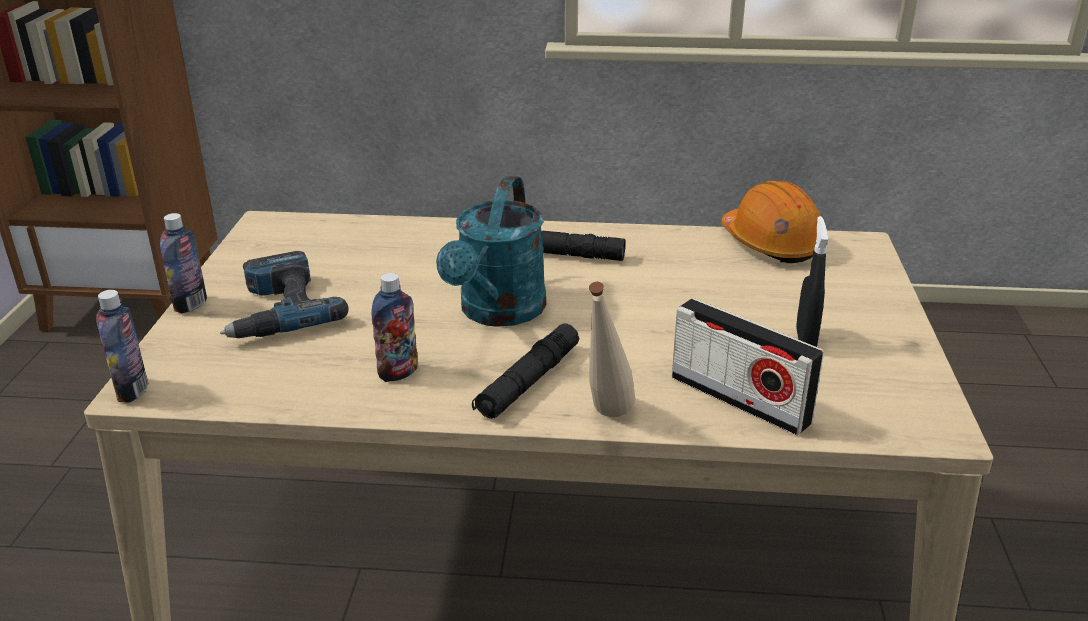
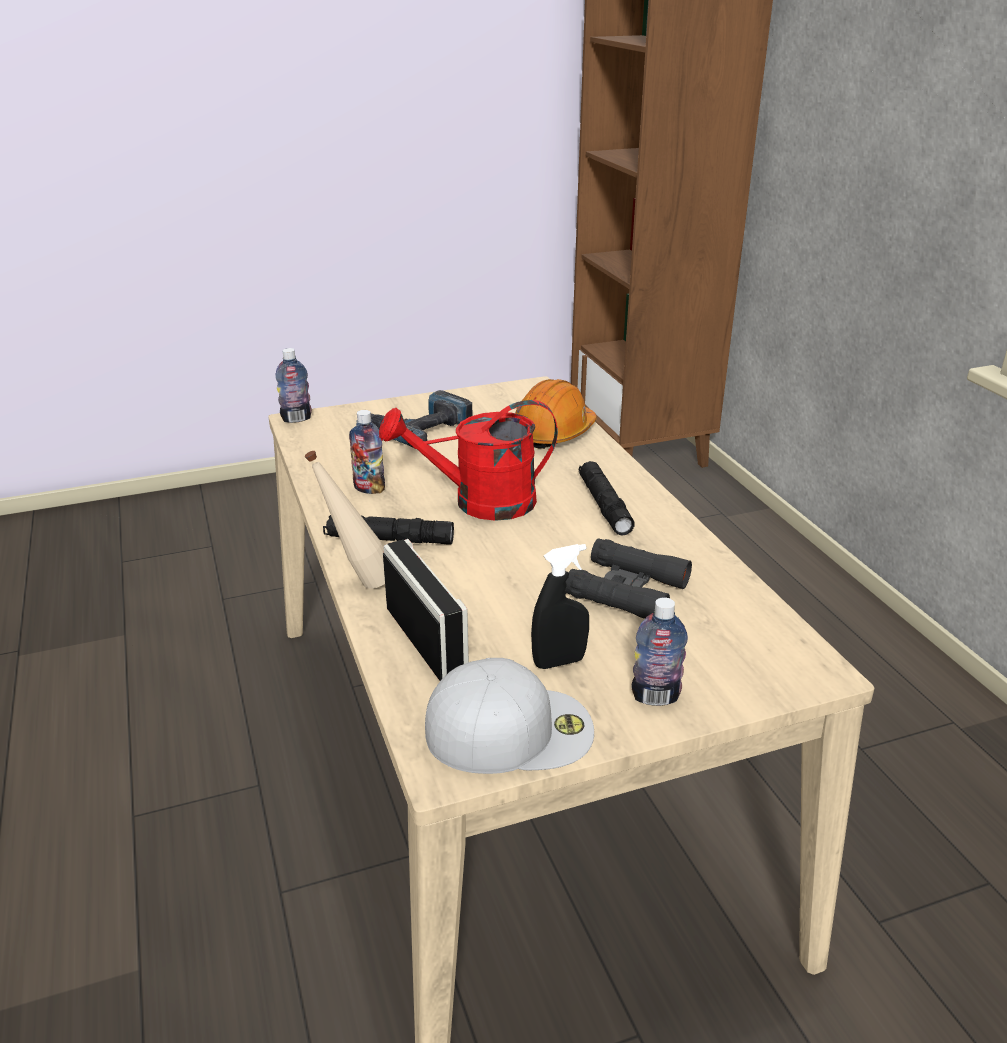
camera: 65 degrees right, 0 degrees up
(191, 304) = (403, 401): bottle -> bottle (655, 697)
(498, 313) = (480, 503): turquoise watering can -> red watering can
(713, 282) = (627, 590): none -> black binoculars
(739, 400) = (426, 640): radio -> radio turned 135 degrees clockwise
(772, 244) = (748, 611): orange hard hat -> orange hard hat (553, 433)
(893, 385) = (511, 729): none -> white cap

